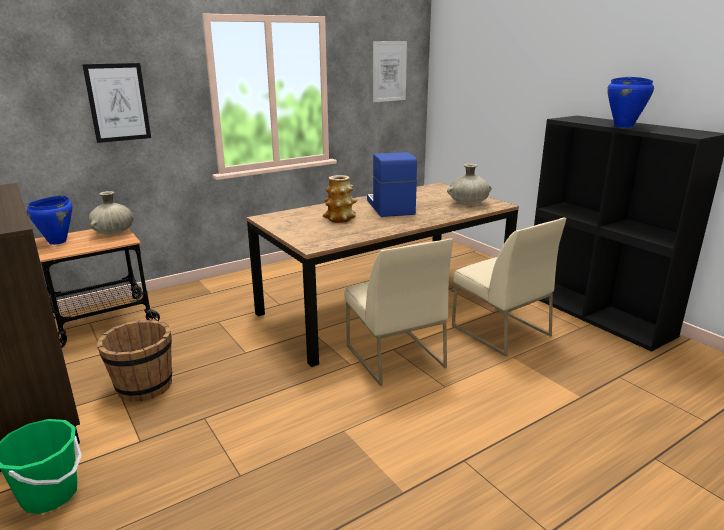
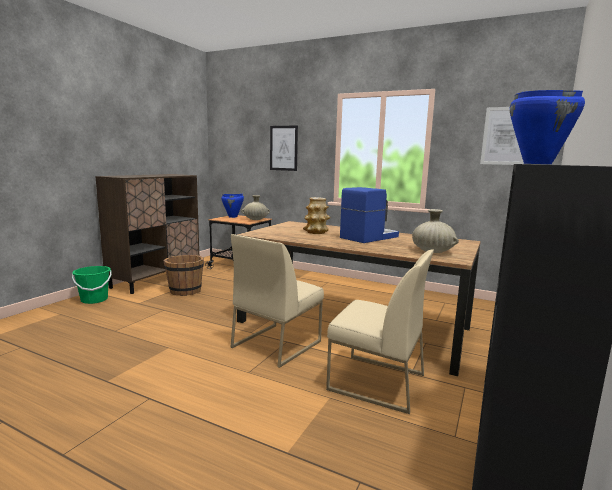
camera: 60 degrees right, 10 degrees down
(499, 330) = (375, 382): beige chair -> beige chair turned 90 degrees counterclockwise

